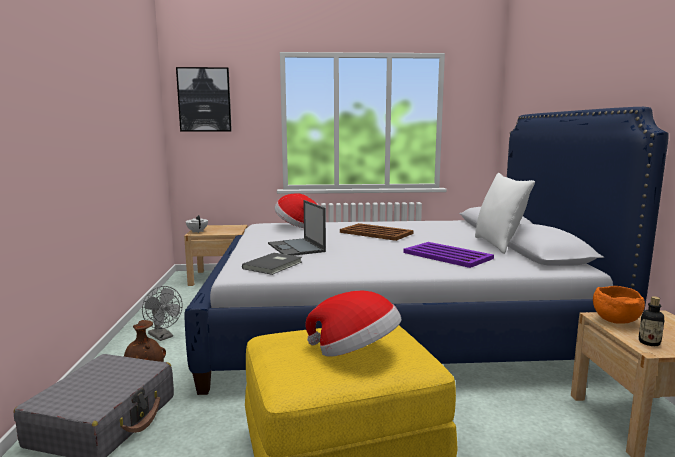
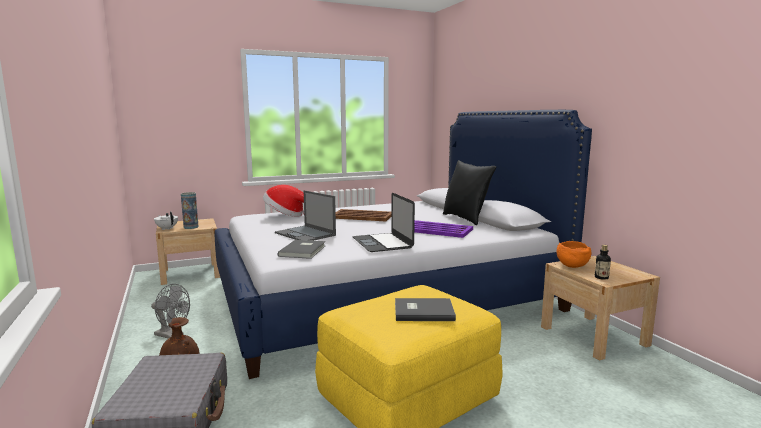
camera: 20 degrees left, 0 degrees up
(204, 100) = (162, 93): picture -> none
(219, 232) = (191, 227): none -> vase
(355, 352) = (422, 311): hat -> grey book
(367, 264) = (382, 242): none -> laptop
(498, 245) = (466, 218): white pillow -> black pillow

